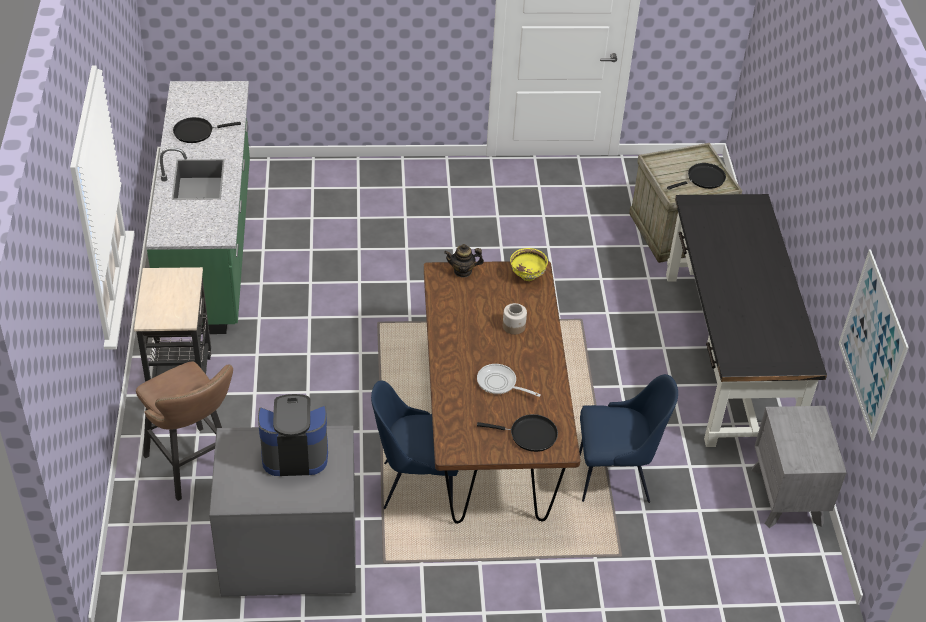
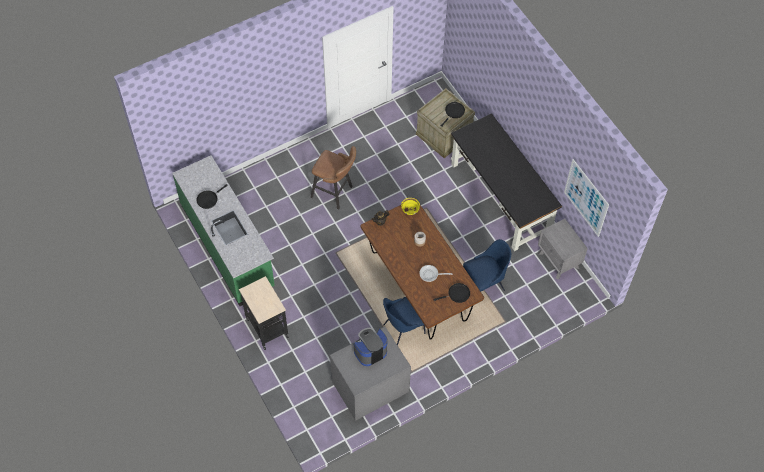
camera: 25 degrees left, 15 degrees up
(195, 470) = (303, 367): brown stool -> brown stool (336, 194)

